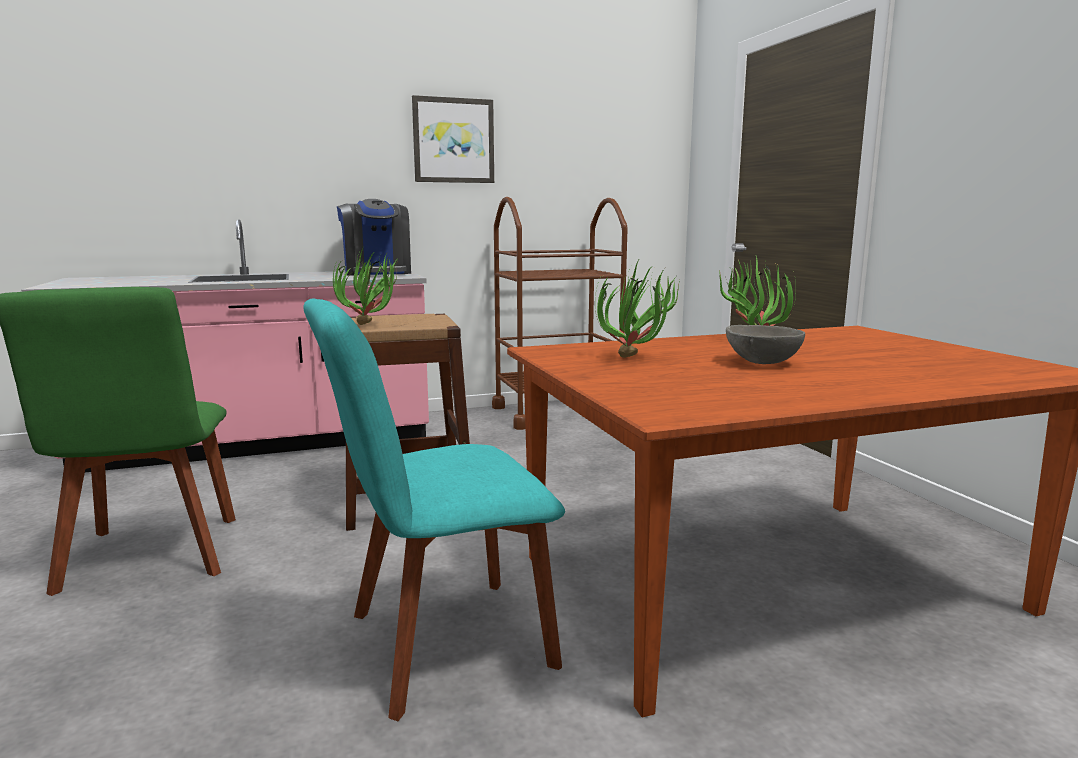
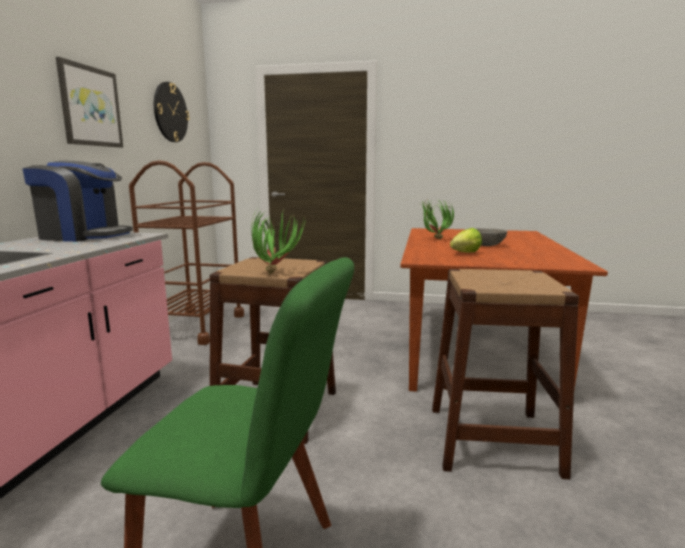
camera: 60 degrees left, 0 degrees up
(440, 644) = (492, 439): turquoise chair -> brown stool
(596, 133) = (170, 112): none -> wall clock
(637, 359) = (462, 254): potted plant -> lettuce

